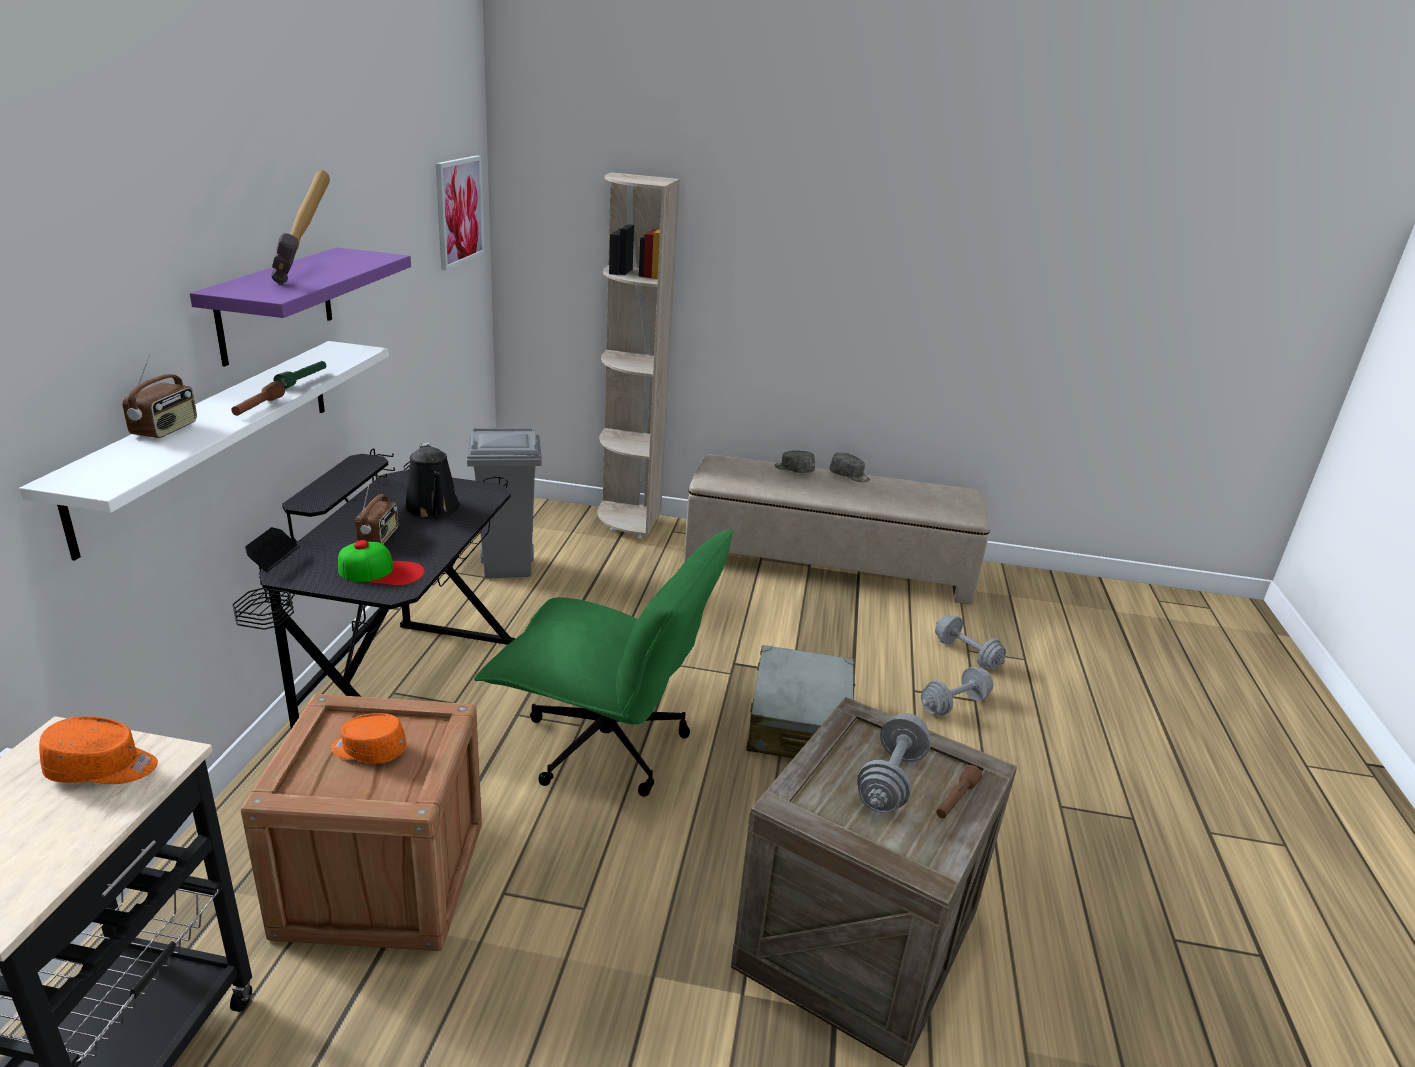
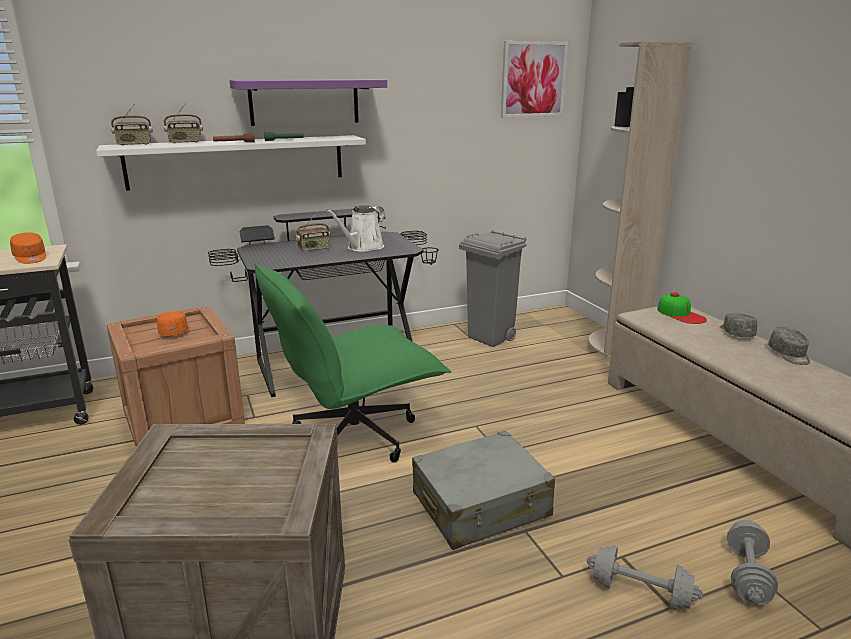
camera: 60 degrees right, 5 degrees down
(99, 463) = (134, 144): none -> radio
(312, 277) = (295, 79): hammer -> none
(381, 571) = (278, 258): cap -> cap (681, 314)
(433, 510) = (363, 248): black watering can -> white watering can
(603, 744) = (356, 435): green office chair -> green office chair turned 75 degrees clockwise
(890, 781) = (232, 472): grey dumbbell -> none
(956, 800) = (222, 509): brown flashlight -> none

